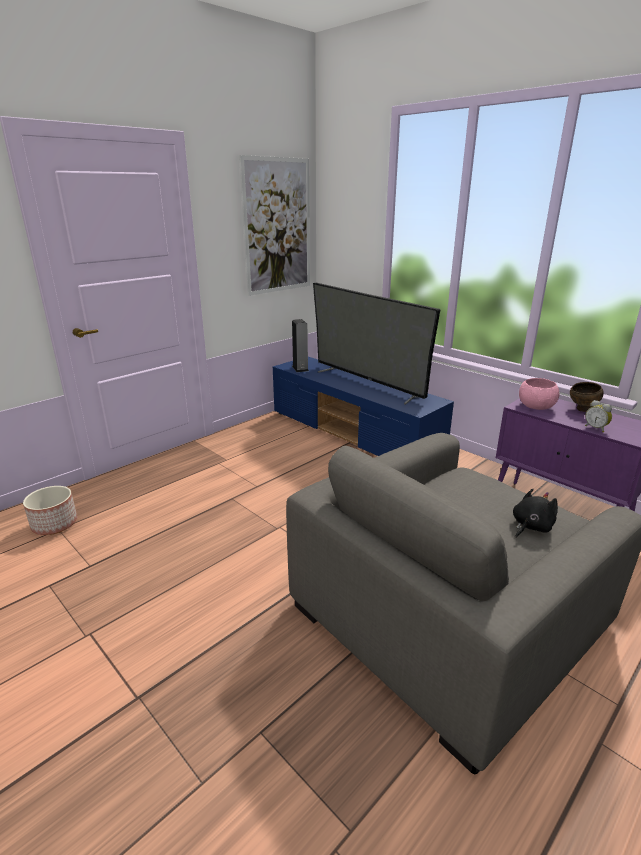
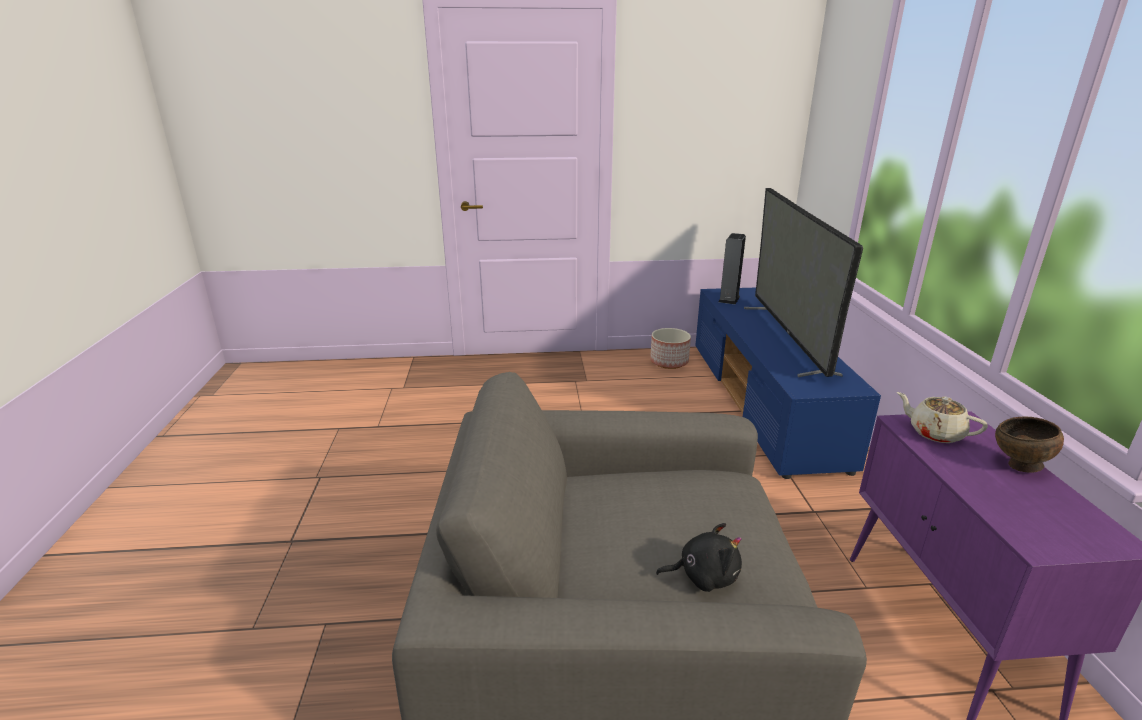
camera: 40 degrees right, 0 degrees up
(54, 524) = (394, 383): planter -> planter (669, 362)
(277, 227) = (740, 110): picture -> none
(536, 406) = (934, 433): pink bowl -> beige teapot
(596, 428) = (987, 498): alarm clock -> none

